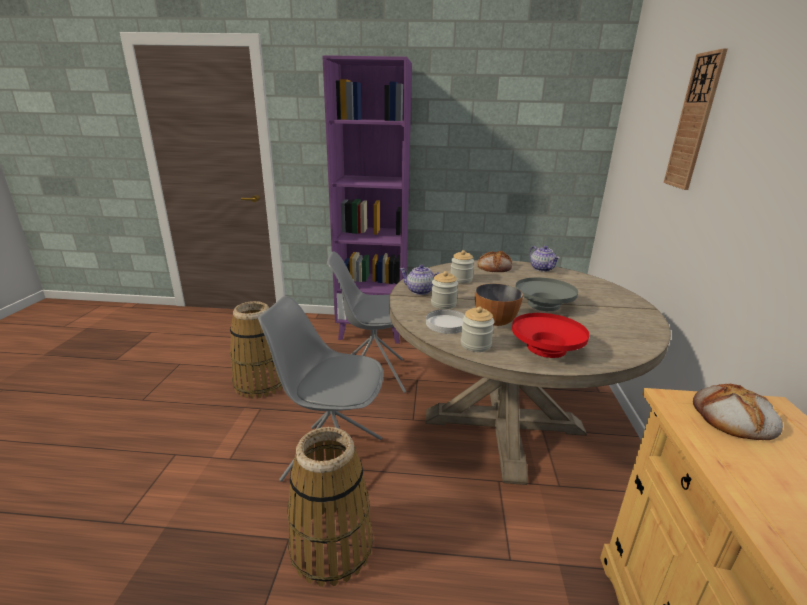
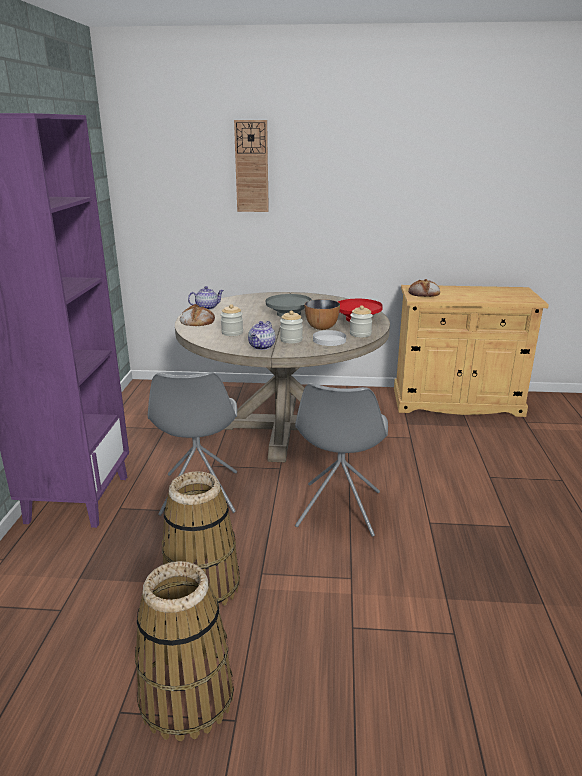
camera: 90 degrees left, 0 degrees up
(331, 547) = (428, 502): basket -> basket (187, 697)

